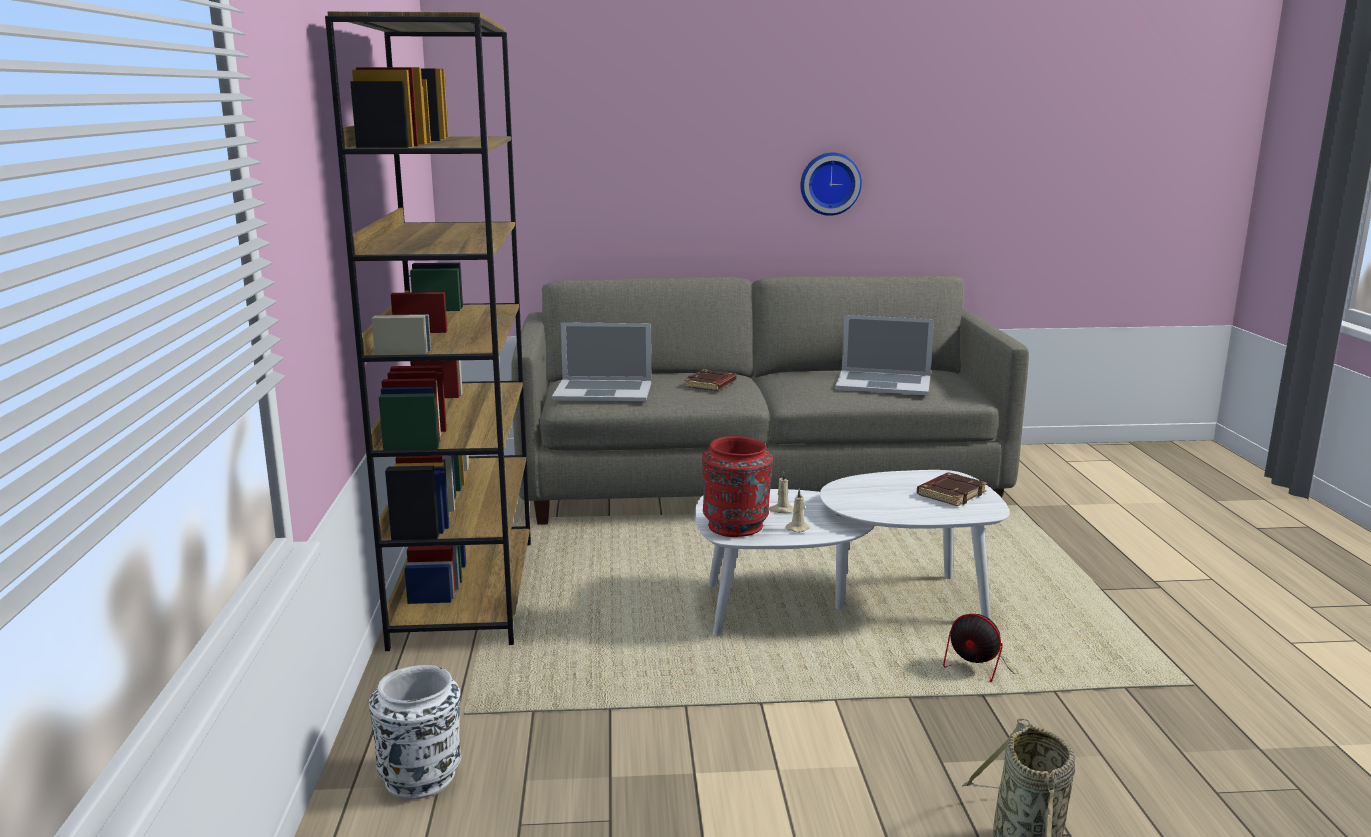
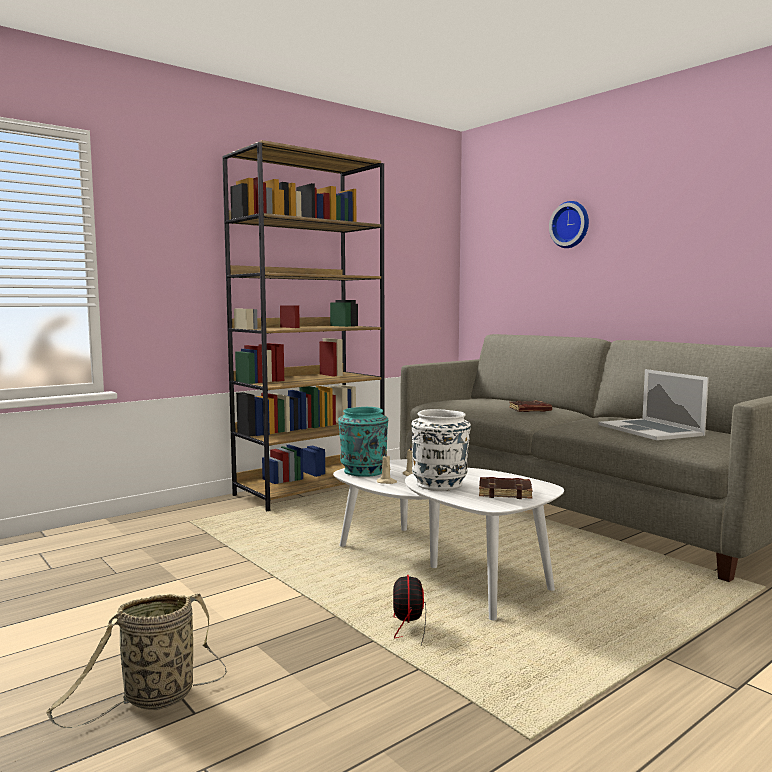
camera: 55 degrees right, 10 degrees down
(422, 777) = (127, 531): white vase -> white vase (440, 484)
(603, 391) = (462, 401): laptop -> none
(736, 527) = (363, 472): red vase -> turquoise vase
(829, 183) = (704, 266): wall clock -> wall clock (571, 225)

